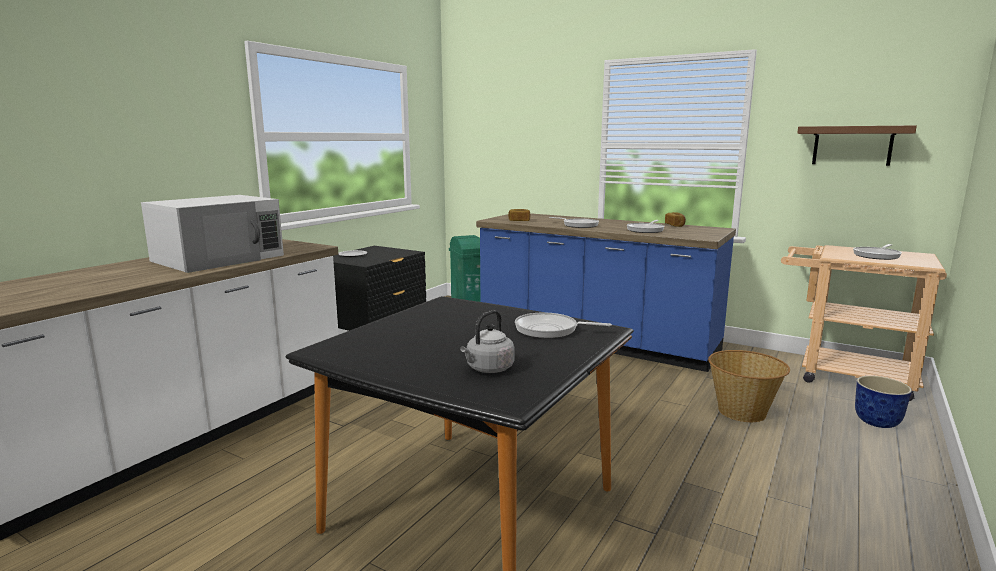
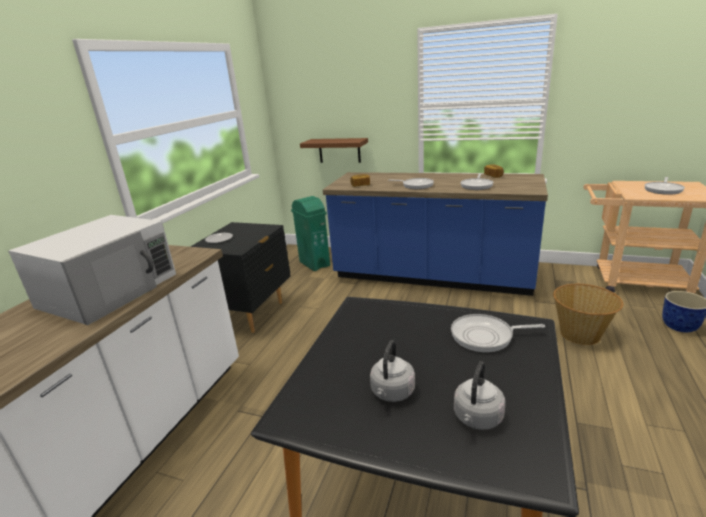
camera: 10 degrees left, 10 degrees up
(426, 349) = (392, 393): none -> grey kettle
(852, 145) = (638, 97): brown shelf -> brown shelf (339, 150)

